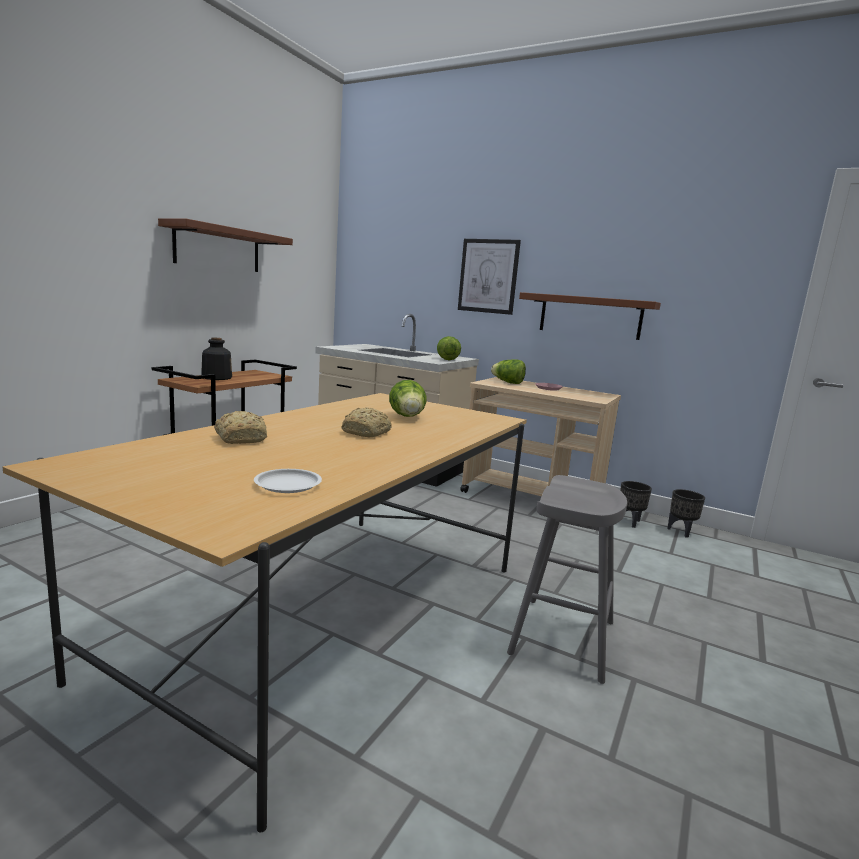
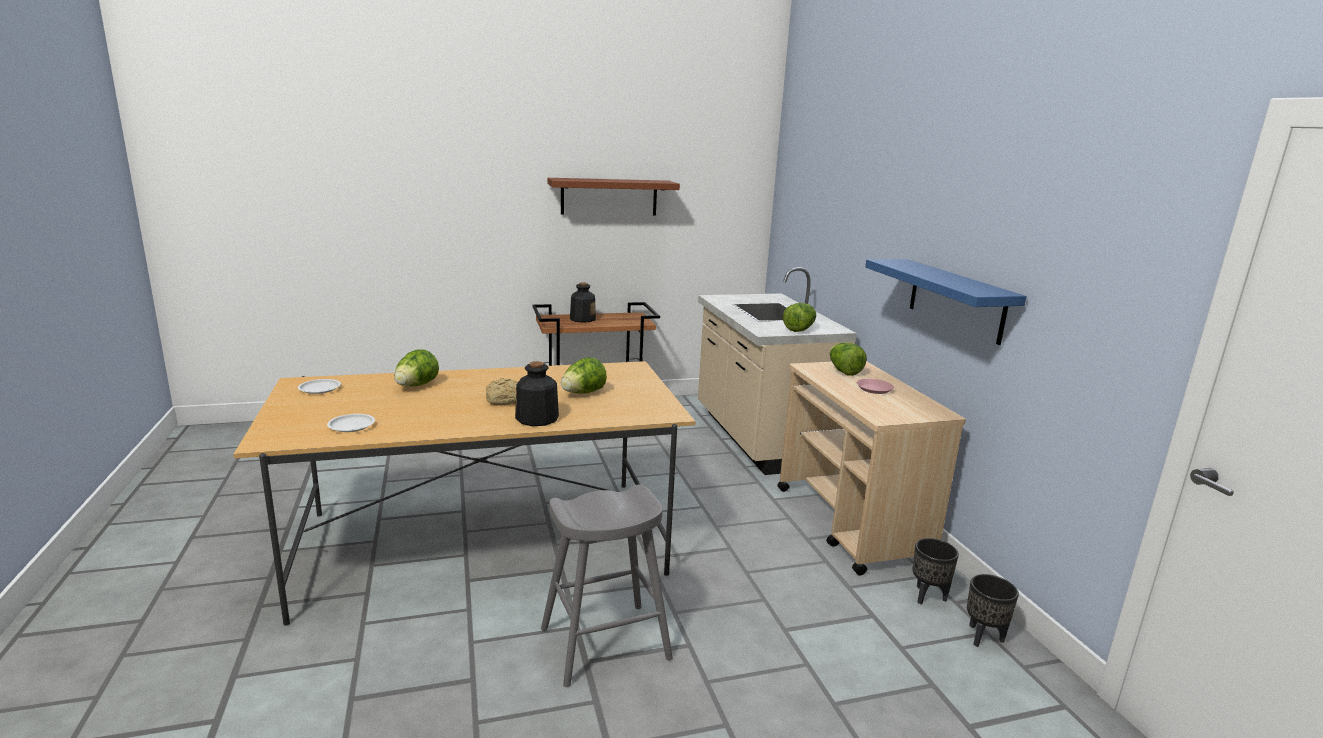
camera: 45 degrees right, 5 degrees up
(118, 464) = (319, 389): none -> white plate
(241, 439) = (416, 386): bread -> lettuce
(434, 439) = (537, 419): none -> bottle
(488, 276) = (874, 229): picture -> none
(590, 316) = (956, 300): brown shelf -> blue shelf

